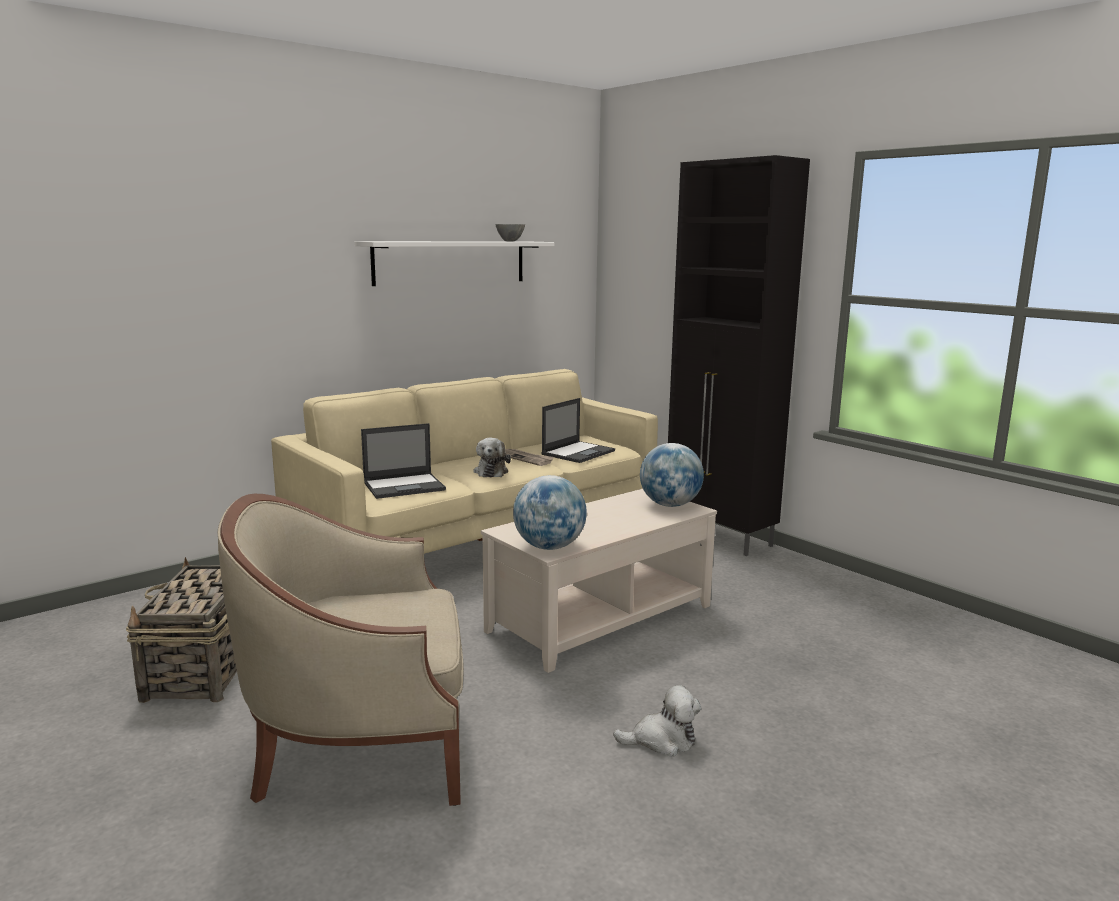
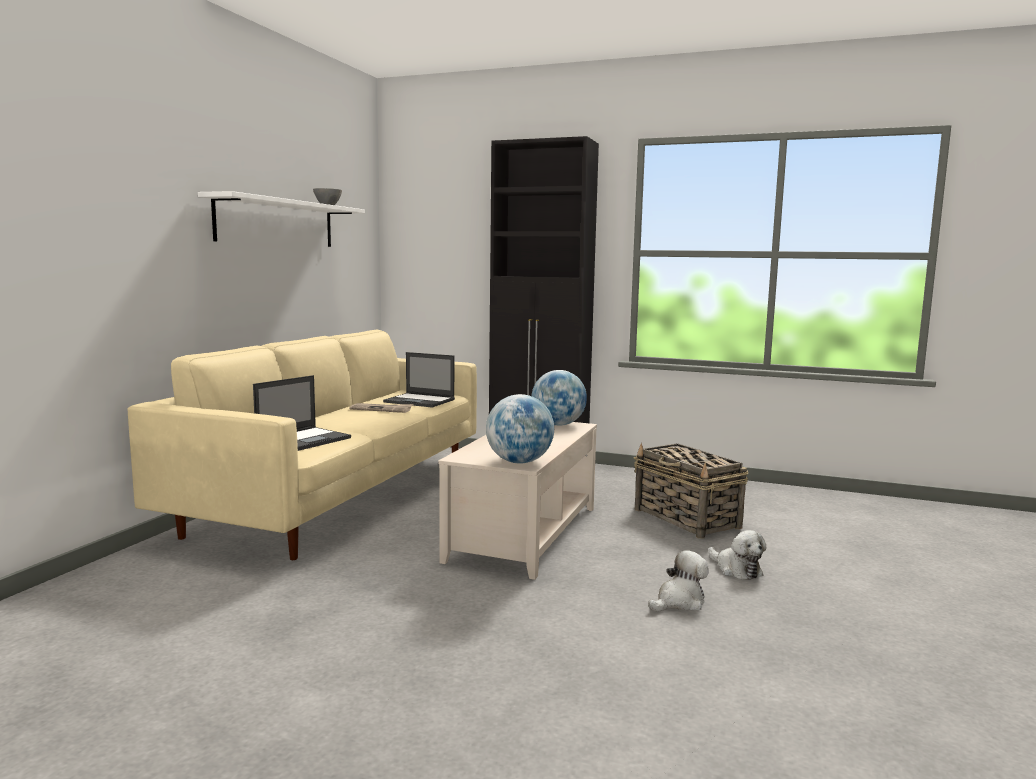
camera: 30 degrees left, 5 degrees down
(204, 669) = (181, 662): basket -> basket (687, 519)
(361, 742) = (444, 673): beige armchair -> none
(491, 471) = (368, 421): plush toy -> plush toy (736, 569)
(578, 452) = (420, 401): laptop -> laptop turned 105 degrees clockwise

